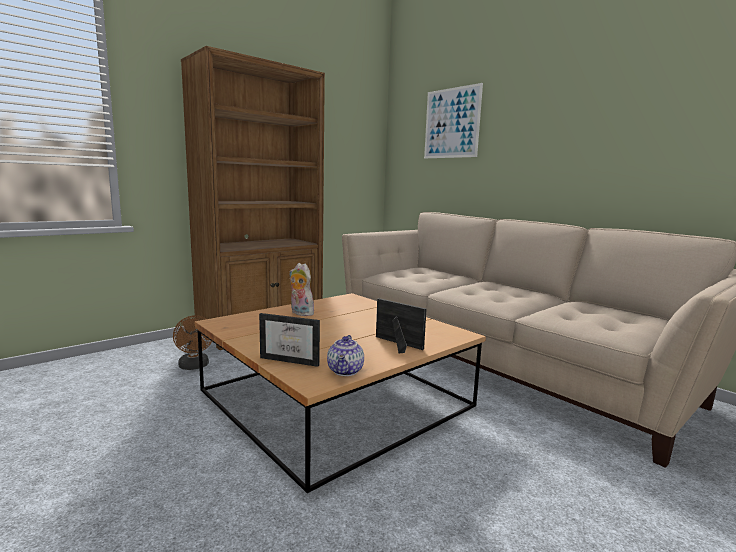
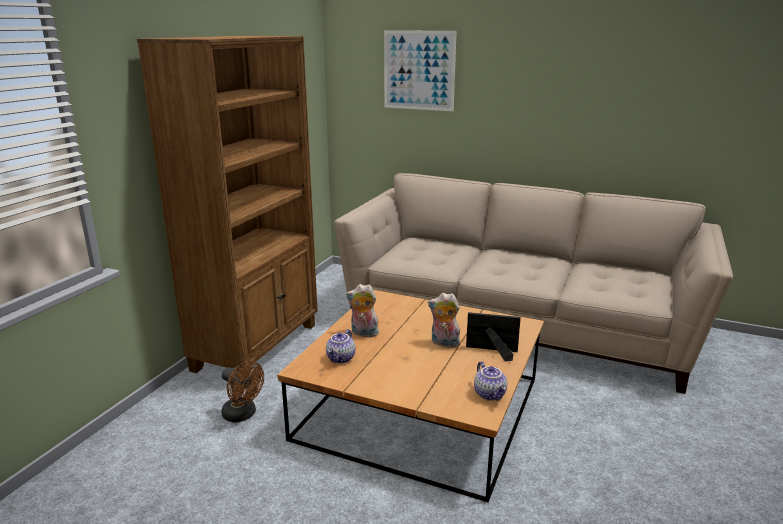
camera: 25 degrees left, 10 degrees up
(256, 322) = (341, 359): none -> teapot
(293, 359) = (435, 395): picture frame -> none
(358, 331) = (444, 343): none -> plush toy

